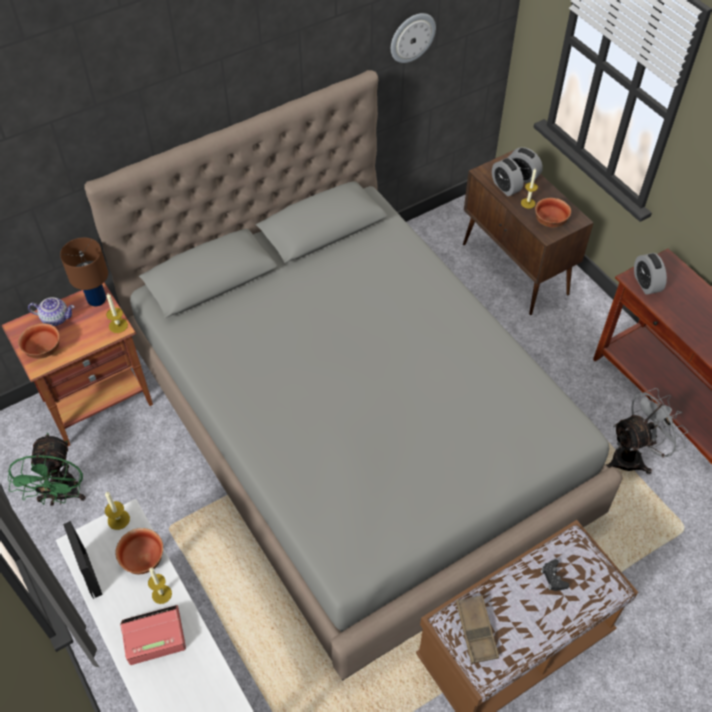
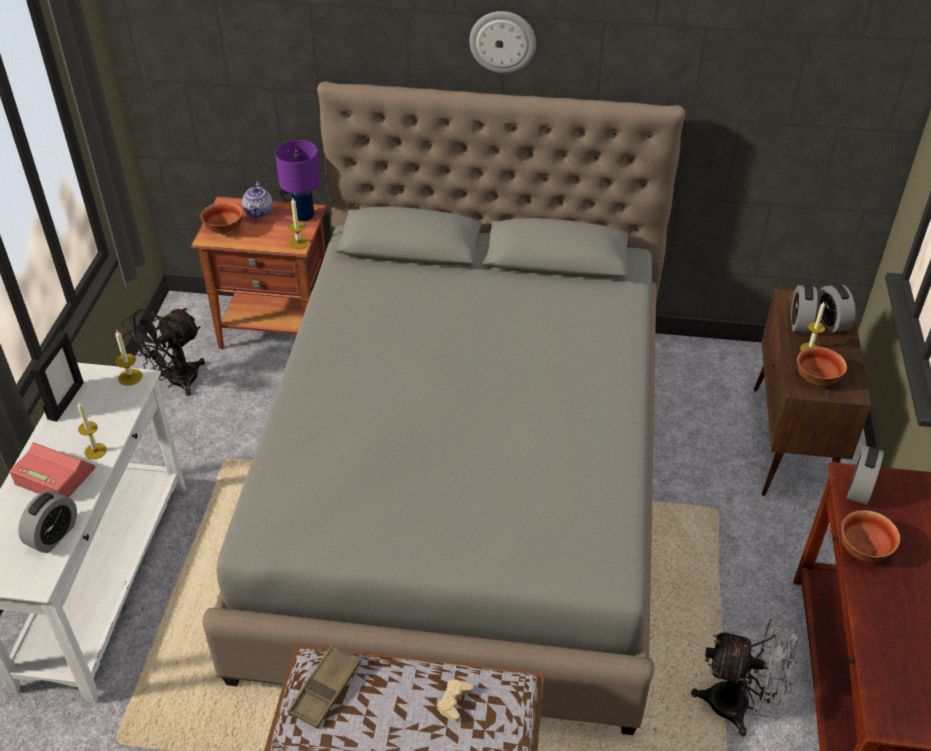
camera: 40 degrees right, 10 degrees down
(56, 318) = (259, 212): teapot -> teapot turned 45 degrees clockwise
(62, 496) = (175, 382): green fan -> black fan
(96, 299) = (304, 215): brown table lamp -> purple table lamp
(144, 559) = (114, 417): bowl -> bowl (864, 550)
(207, 677) = (54, 535): none -> alarm clock
(412, 37) = (754, 94): wall clock -> wall clock (503, 41)
(553, 577) = (454, 702): black game controller -> beige game controller

